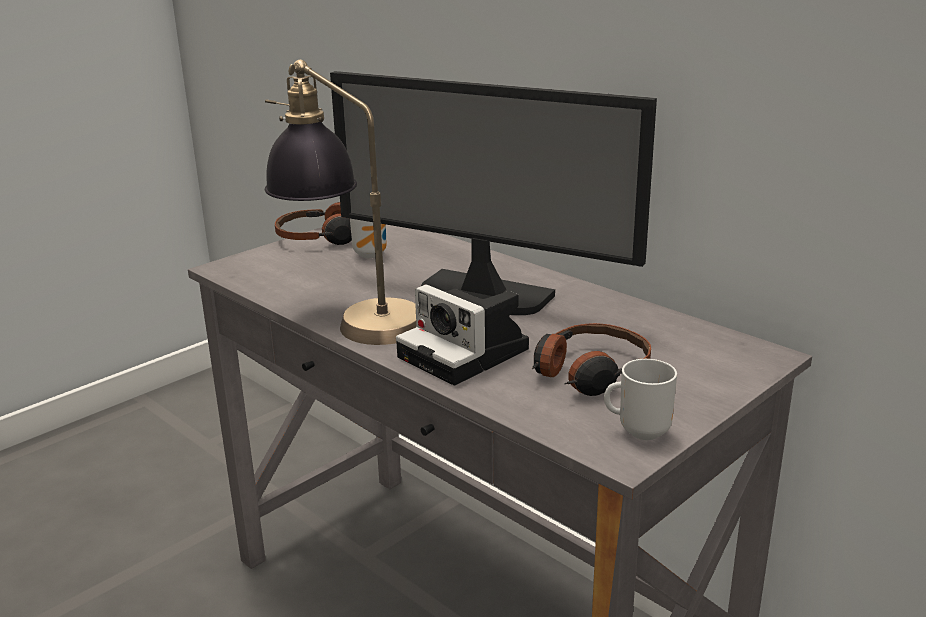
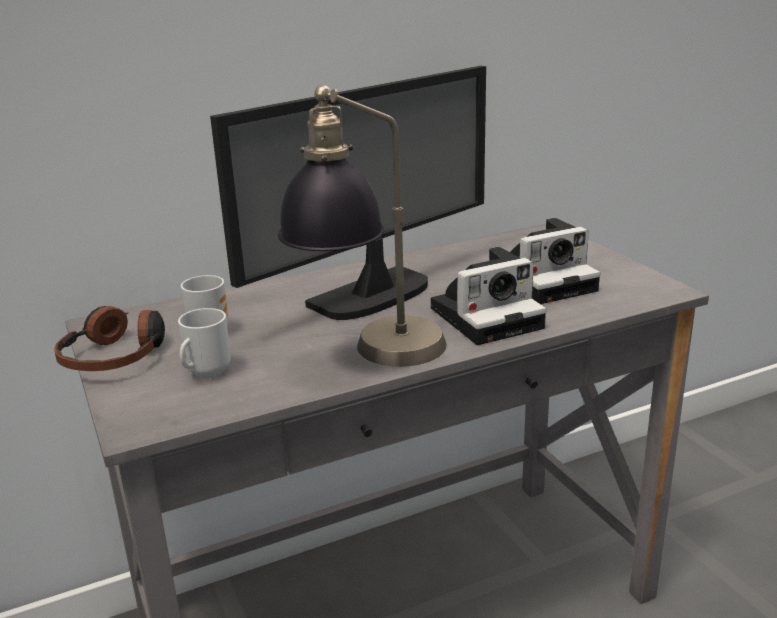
camera: 70 degrees left, 0 degrees up
(589, 372) = (546, 281): headphones -> camera
(640, 431) = (638, 280): mug -> mug (205, 373)

